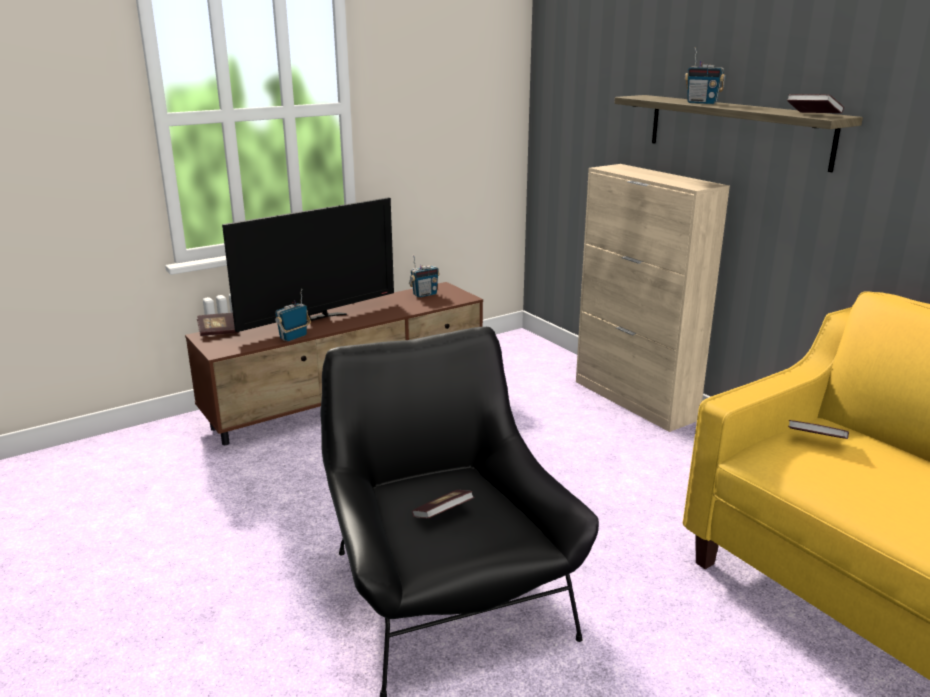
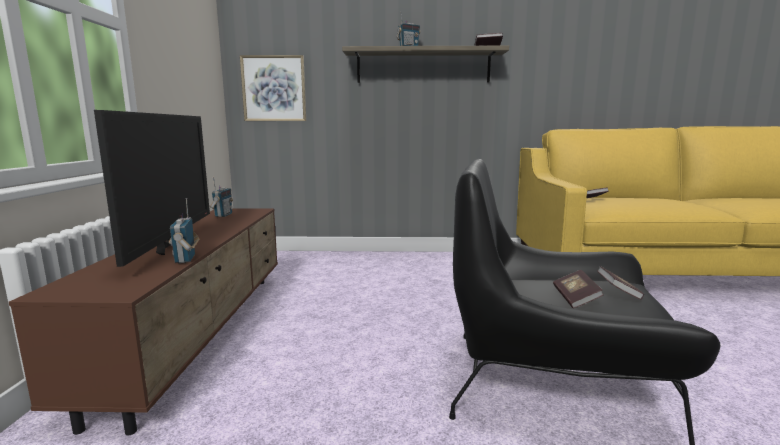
camera: 55 degrees left, 10 degrees down
(219, 332) = (67, 283): book -> book (617, 292)
(569, 137) = (274, 89): none -> picture
(634, 400) = (382, 257): beige cabinet -> none

